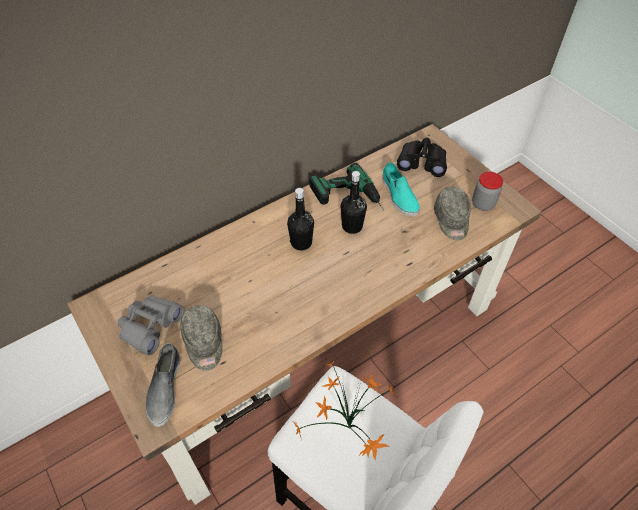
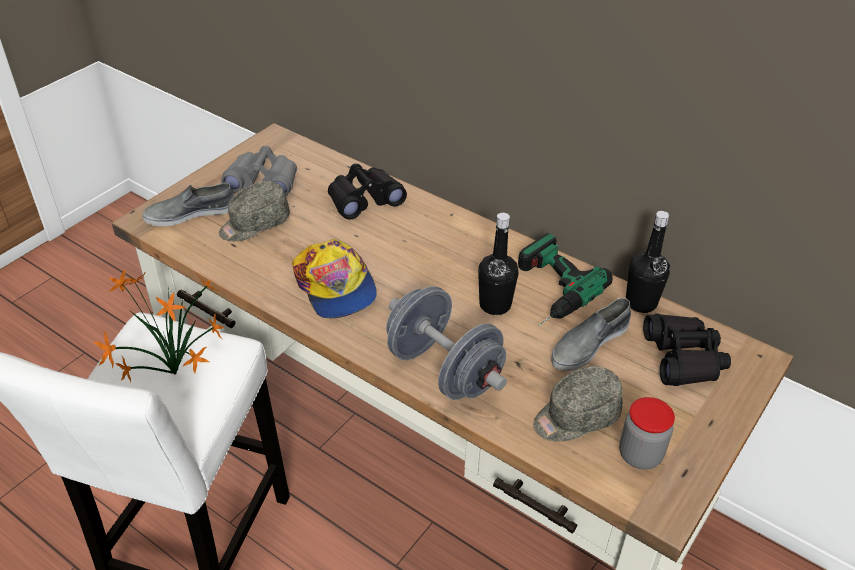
camera: 70 degrees right, 10 degrees down
(210, 266) = (364, 199): none -> black binoculars
(301, 243) = (438, 263): black bottle -> black bottle (641, 303)
(301, 306) = (335, 287): none -> cap
(399, 195) = (589, 343): turquoise shoe -> grey shoe
(399, 267) = (444, 370): none -> grey dumbbell

